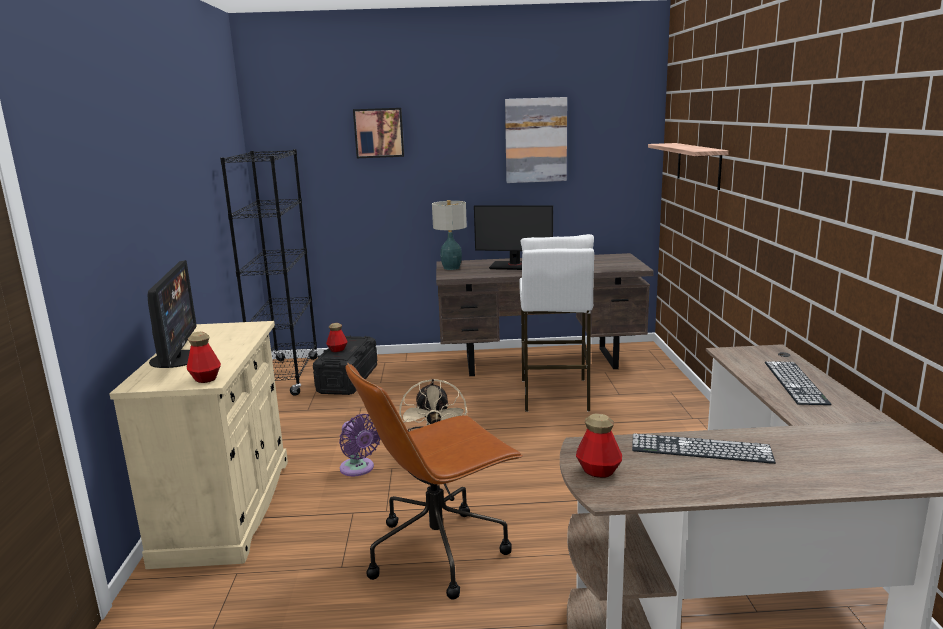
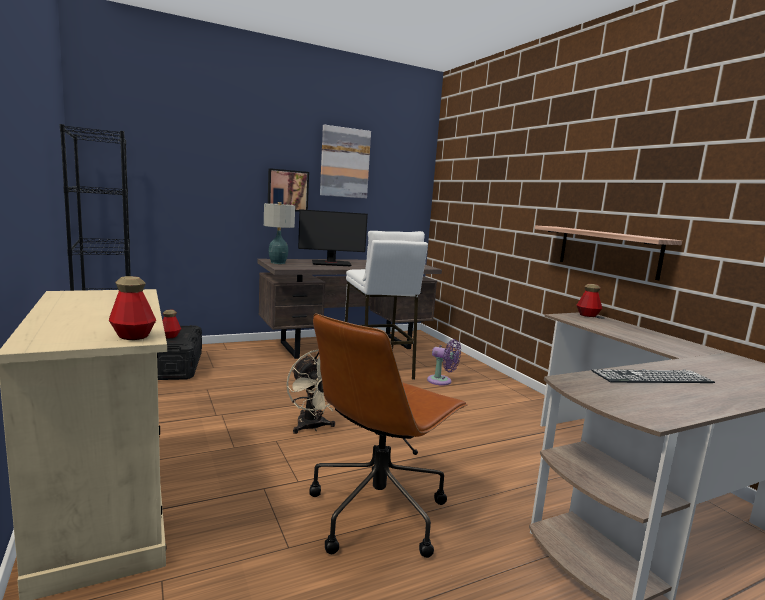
camera: 25 degrees left, 5 degrees down
(178, 359) = (68, 319): monitor -> none
(358, 469) = (242, 445): purple fan -> purple fan (442, 381)
(379, 133) = (211, 136): picture -> picture (287, 190)
(598, 471) = (611, 399): bottle -> bottle (587, 315)
(698, 165) = (479, 189): shelf -> shelf (608, 251)
(795, 382) = (635, 332): keyboard -> none

